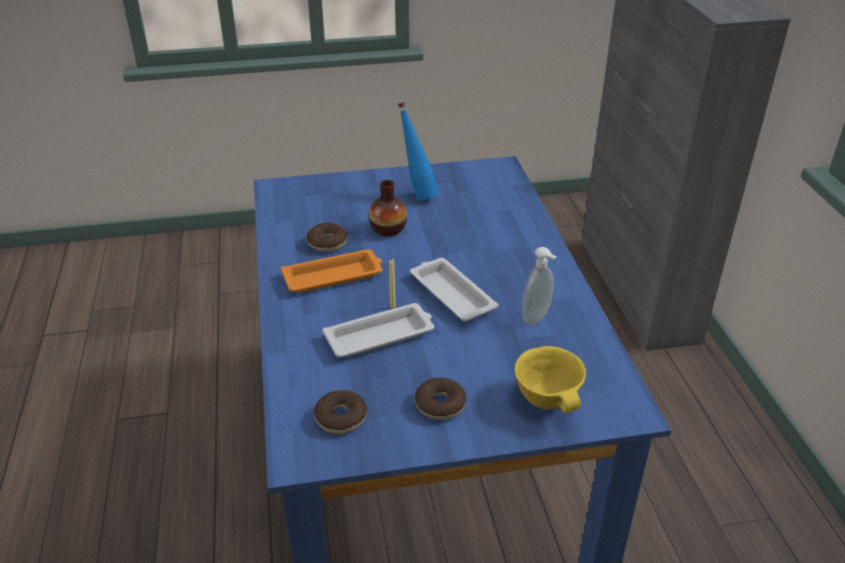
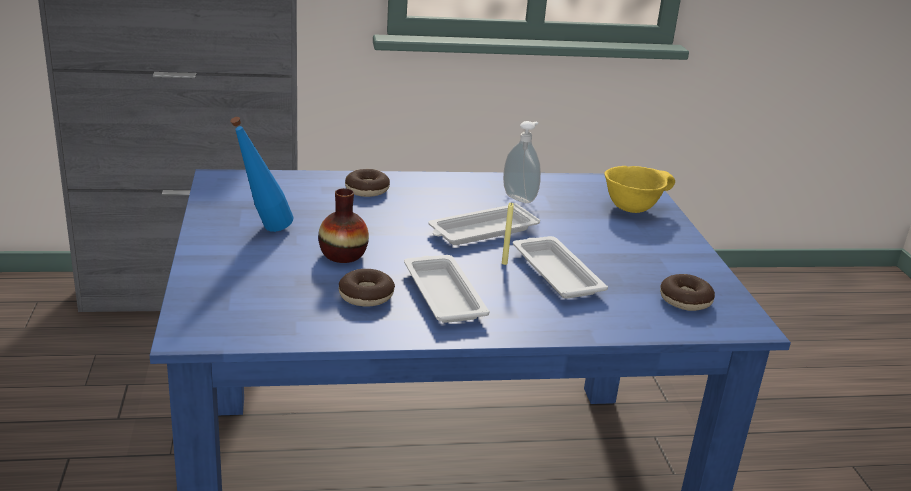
camera: 90 degrees left, 10 degrees down
(334, 276) = (443, 294): orange tray -> white tray
(440, 405) = (652, 252): donut -> donut (367, 190)

